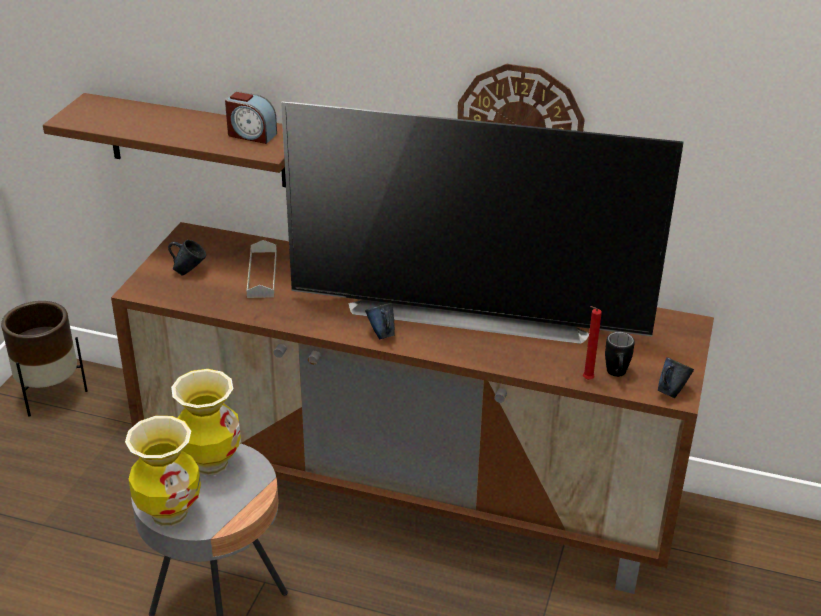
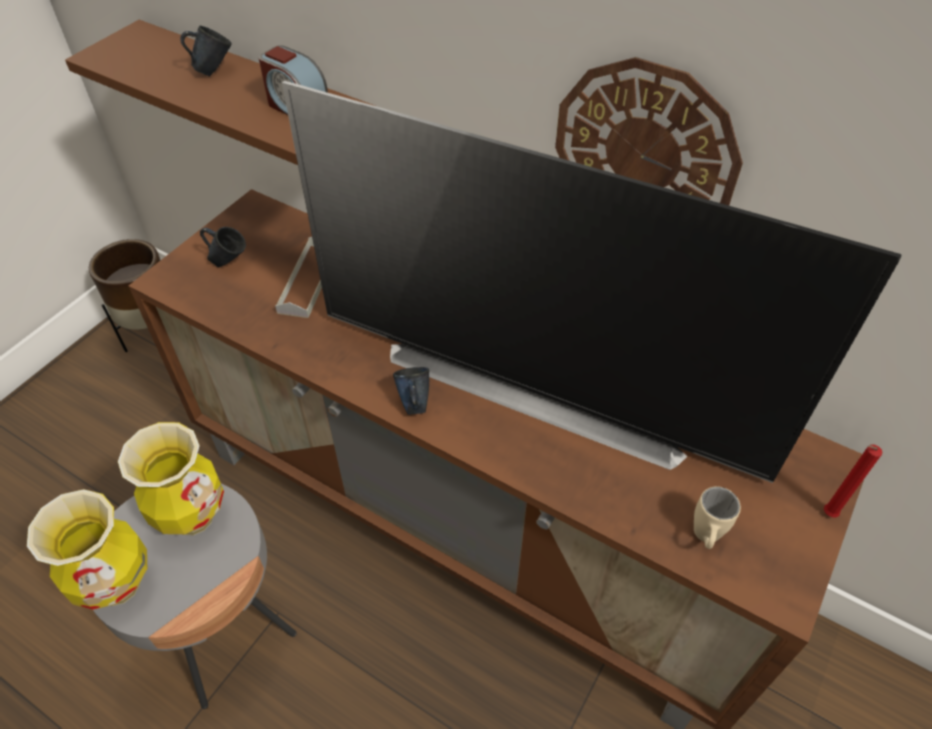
camera: 15 degrees right, 15 degrees up
(586, 380) = (660, 539): red candle -> red candle (826, 514)
(616, 375) = (705, 539): black mug -> beige mug
(670, 392) = (776, 589): blue mug -> blue mug (213, 71)

